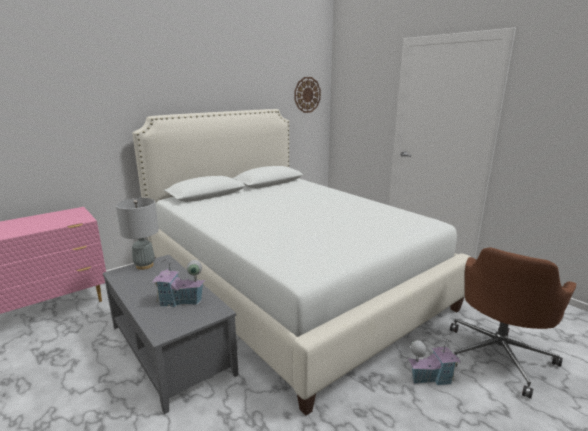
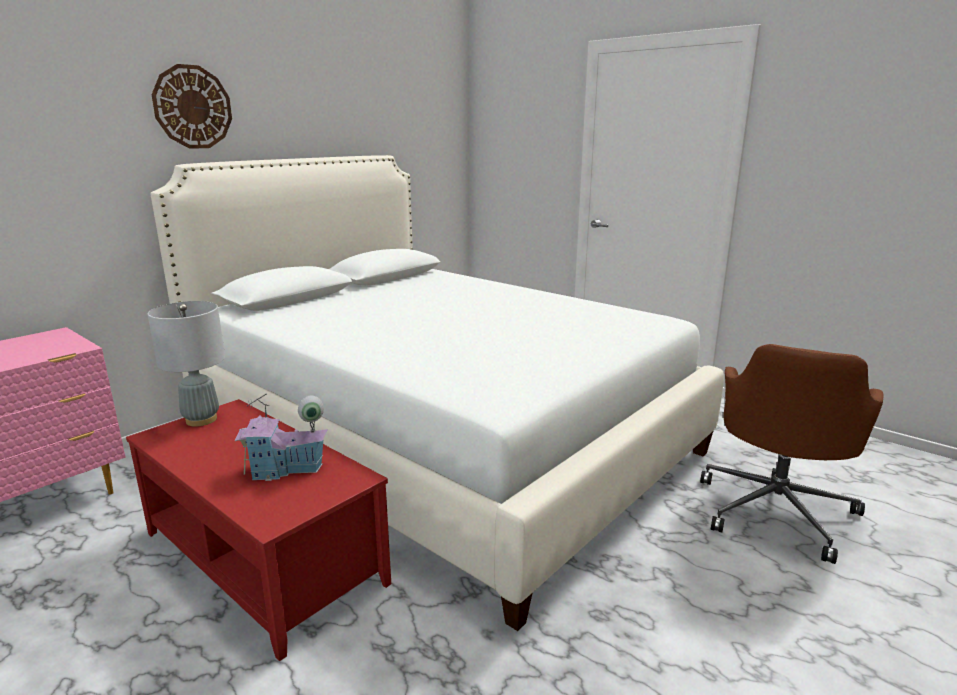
camera: 10 degrees left, 0 degrees up
(172, 348) = (265, 556): grey coffee table -> red coffee table
(307, 95) = (434, 133): wall clock -> wall clock (192, 107)
(430, 378) = (690, 552): toy house -> none

